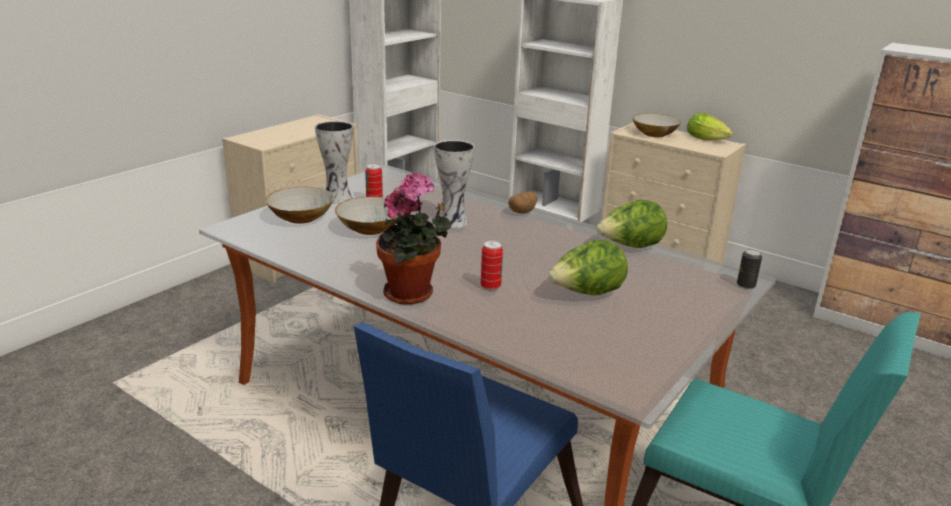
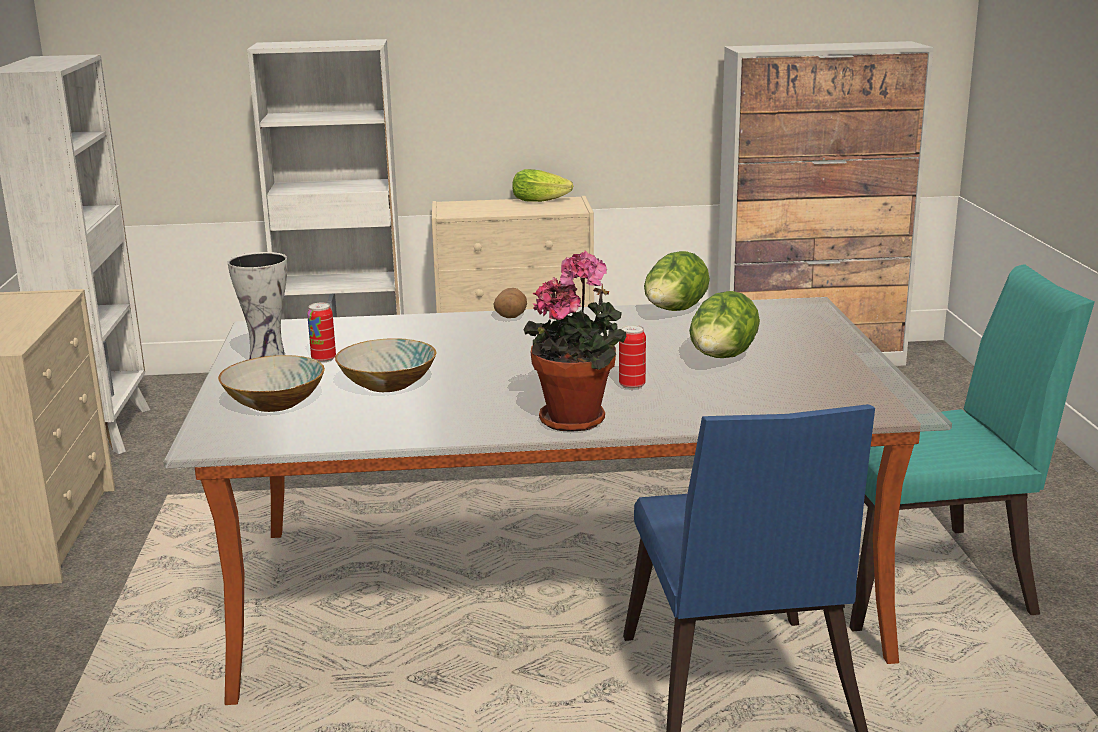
camera: 40 degrees left, 5 degrees down
(454, 221) = (463, 347): vase -> none
(654, 134) = (479, 208): bowl -> none
(746, 285) = (819, 308): can -> none

